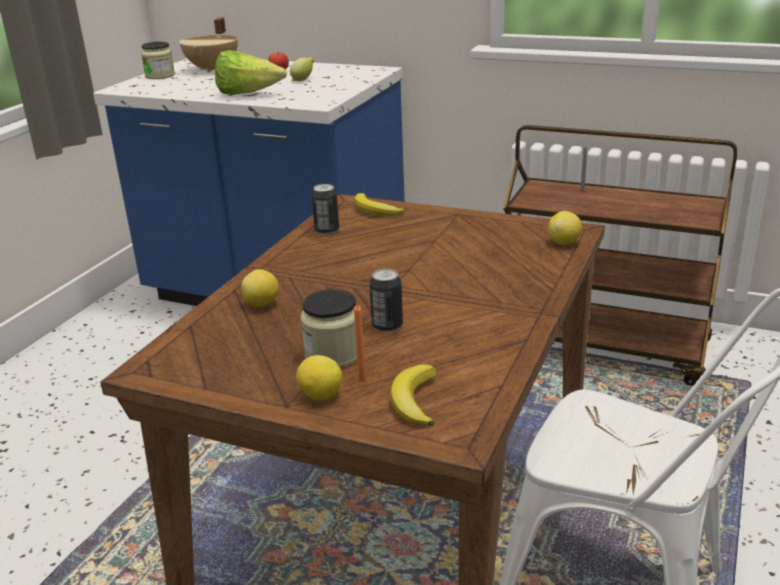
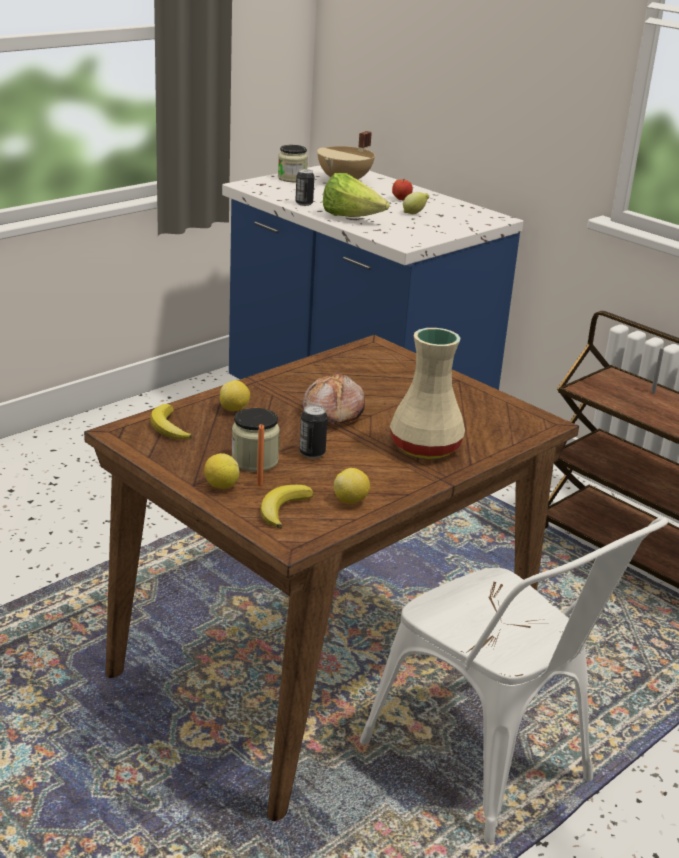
camera: 20 degrees right, 0 degrees up
(327, 231) = (334, 364): can -> can (304, 203)
(367, 277) = (332, 412): none -> bread
(375, 210) = (390, 358): banana -> banana (168, 427)
(495, 286) = (427, 448): none -> beige vase
(564, 243) = (523, 430): lemon -> lemon (351, 501)

